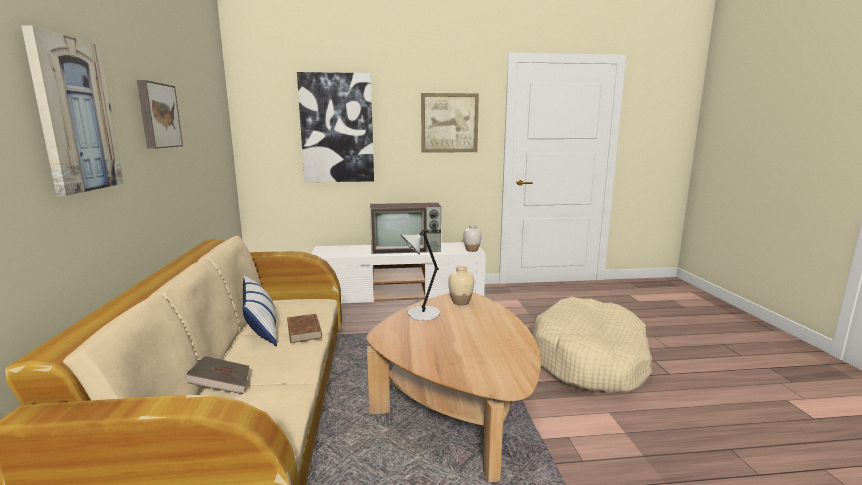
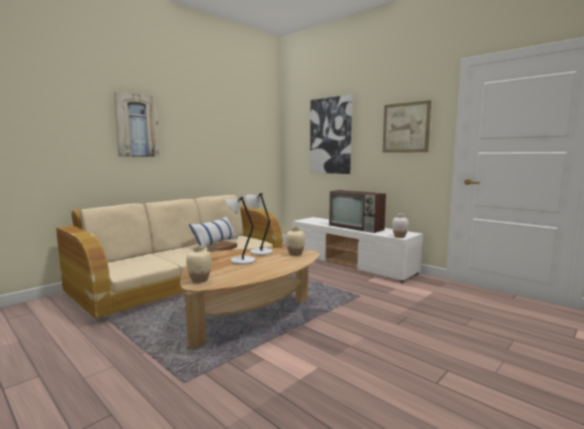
camera: 50 degrees right, 5 degrees down
(157, 115) = (199, 128): picture -> none
(220, 386) = (154, 254): brown book -> none
(443, 334) = (241, 261): none -> grey table lamp
(492, 380) = (199, 280): none -> beige vase
(590, 360) = (388, 342): beige dog bed -> none

